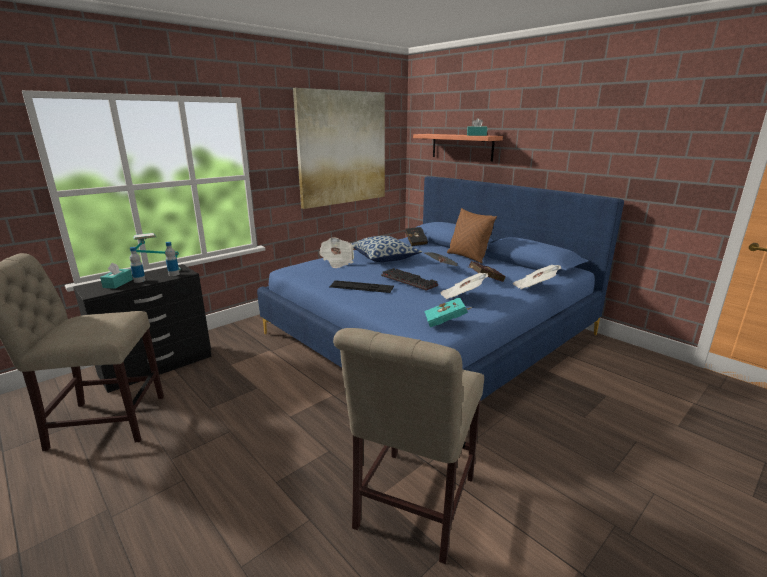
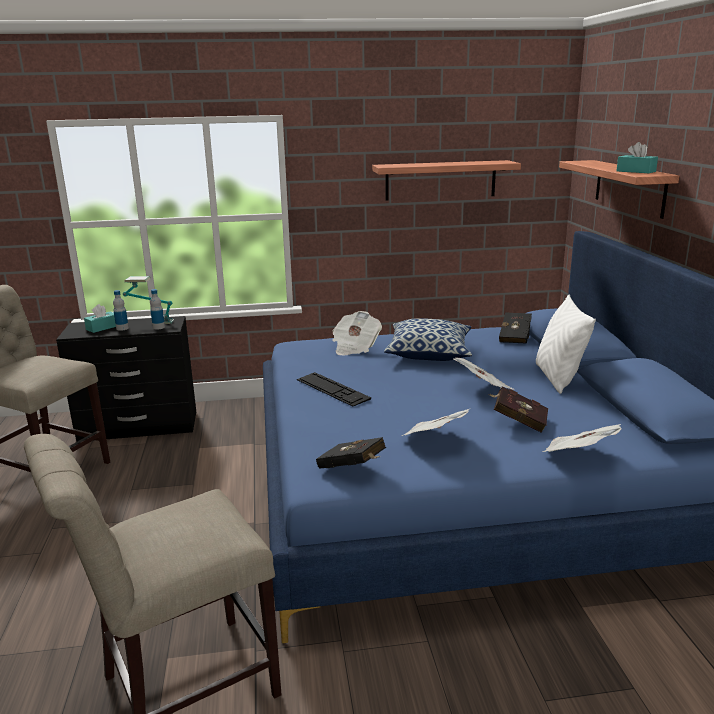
camera: 35 degrees right, 0 degrees up
(342, 148) = (440, 180): picture -> shelf
(410, 280) = (404, 395): keyboard -> none
(447, 322) = (353, 469): turquoise book -> black book
(468, 257) = (557, 378): brown pillow -> white pillow

